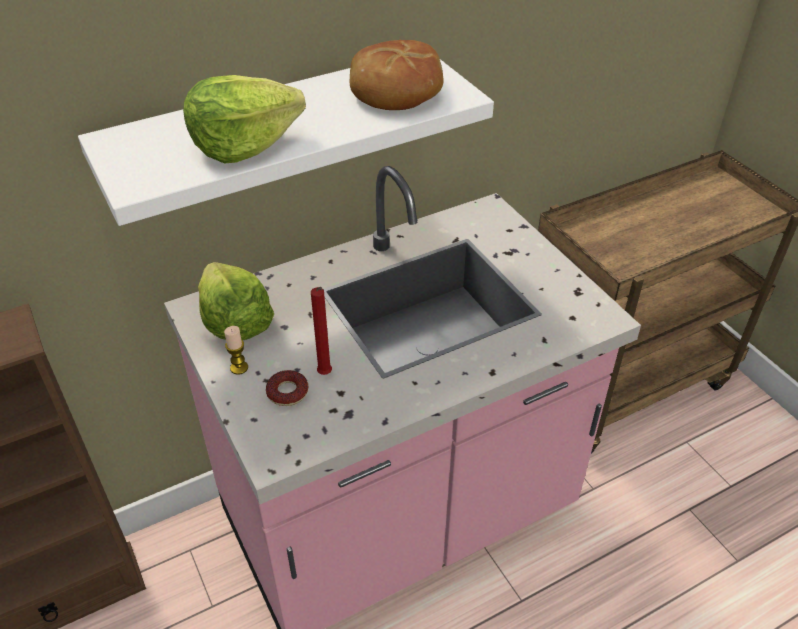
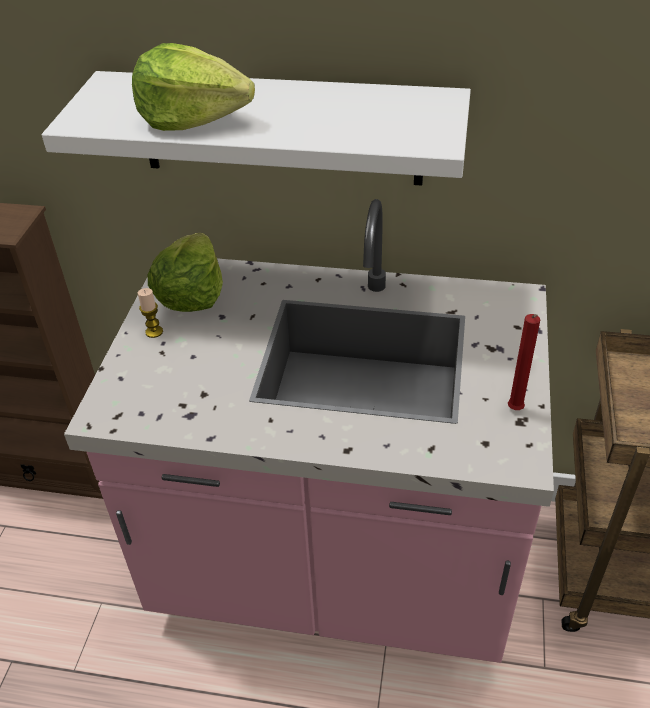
camera: 40 degrees right, 0 degrees up
(287, 392) = (166, 370): donut -> none
(325, 375) = (208, 373): red candle -> red candle (514, 411)
(395, 91) = (381, 117): bread -> none

